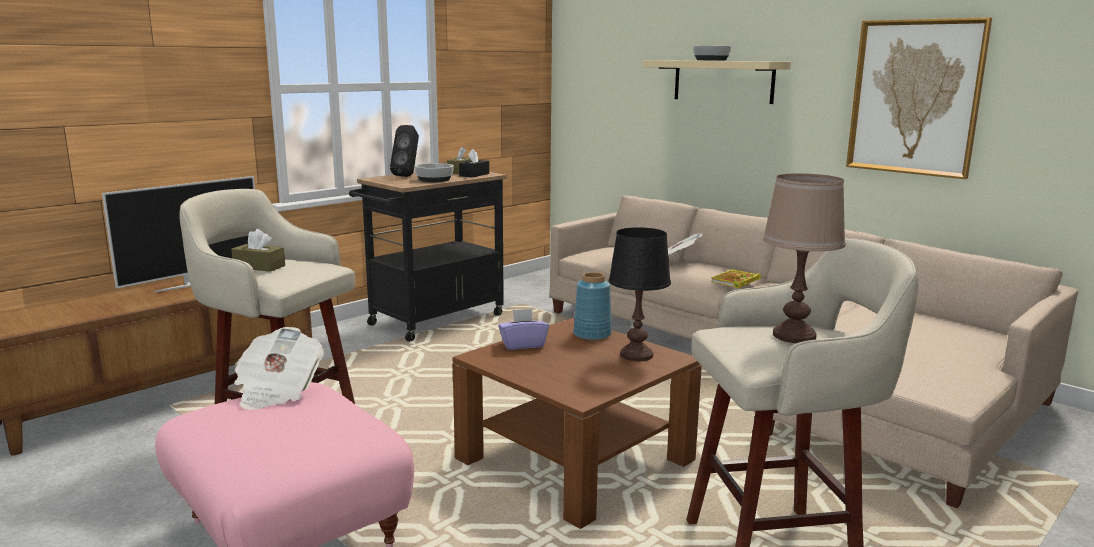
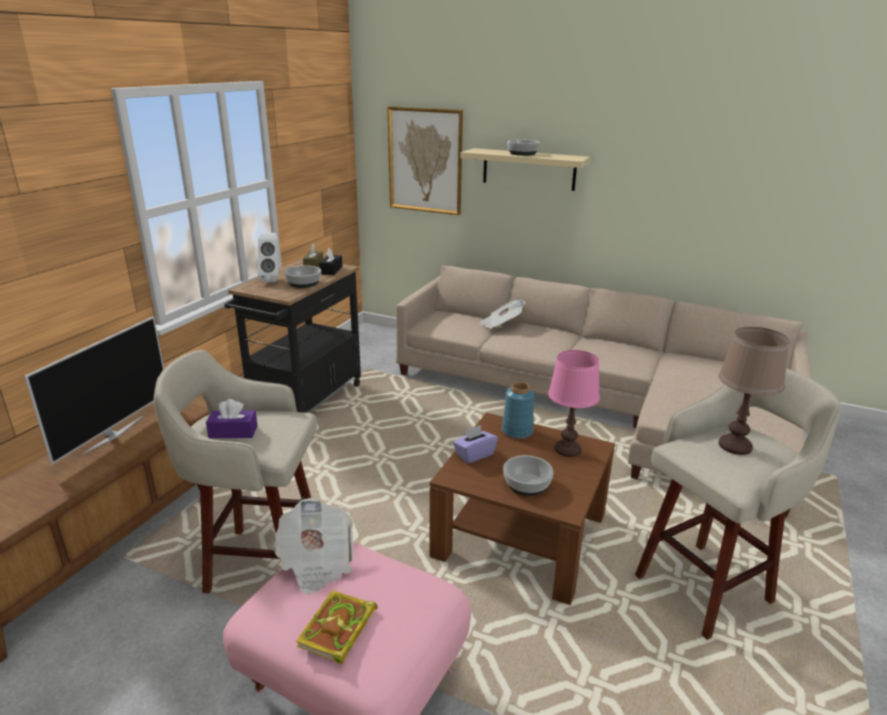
camera: 20 degrees left, 10 degrees up
(259, 266) = (233, 432): brown tissue box -> purple tissue box
(407, 176) = (272, 279): black speaker -> white speaker
(556, 373) = (526, 484): none -> bowl
(636, 355) = (568, 449): black table lamp -> pink table lamp
(735, 282) = (564, 343): book -> book (337, 630)
(915, 97) = (694, 191): picture -> picture (425, 160)

